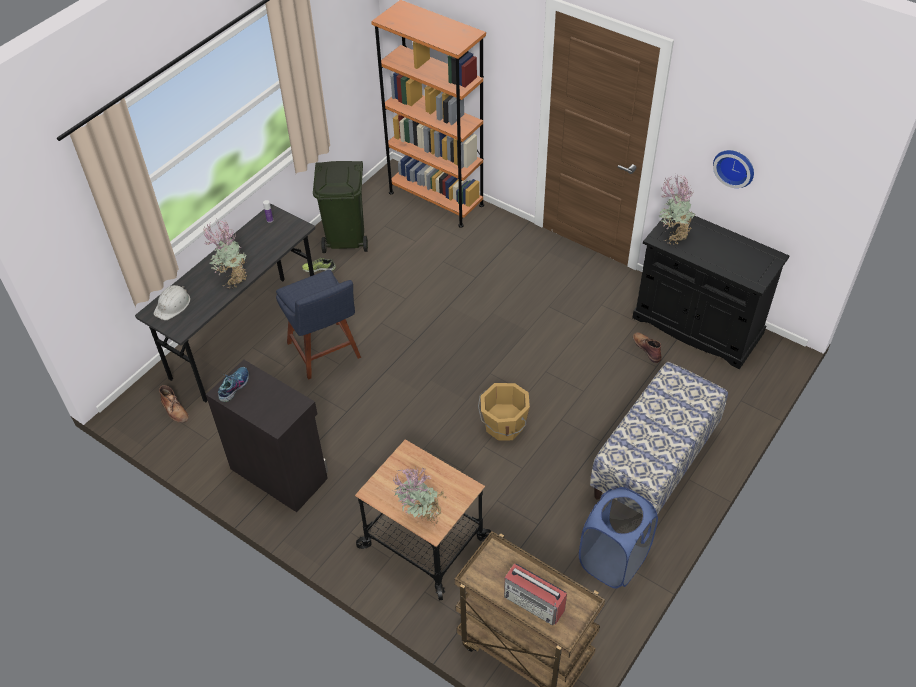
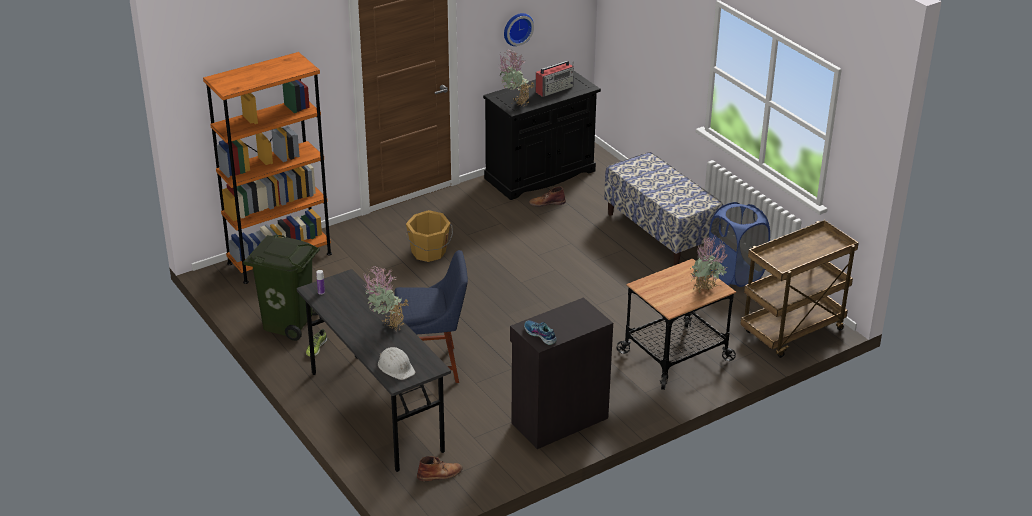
camera: 70 degrees left, 15 degrees down
(503, 426) = (582, 289): orange bucket -> orange bucket (429, 252)
(534, 603) = (811, 251): radio -> radio (555, 89)

